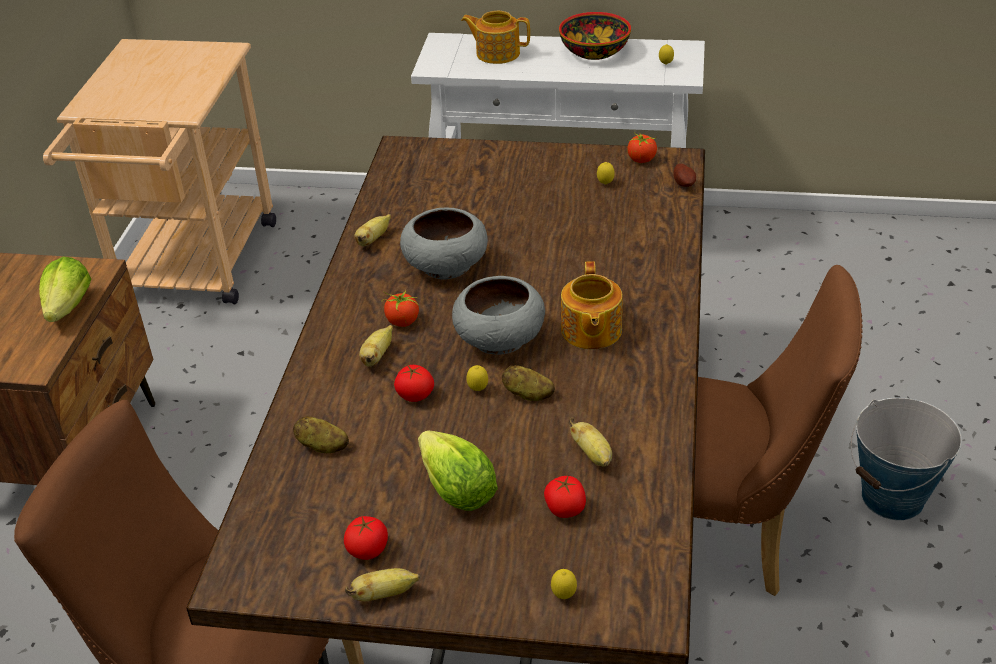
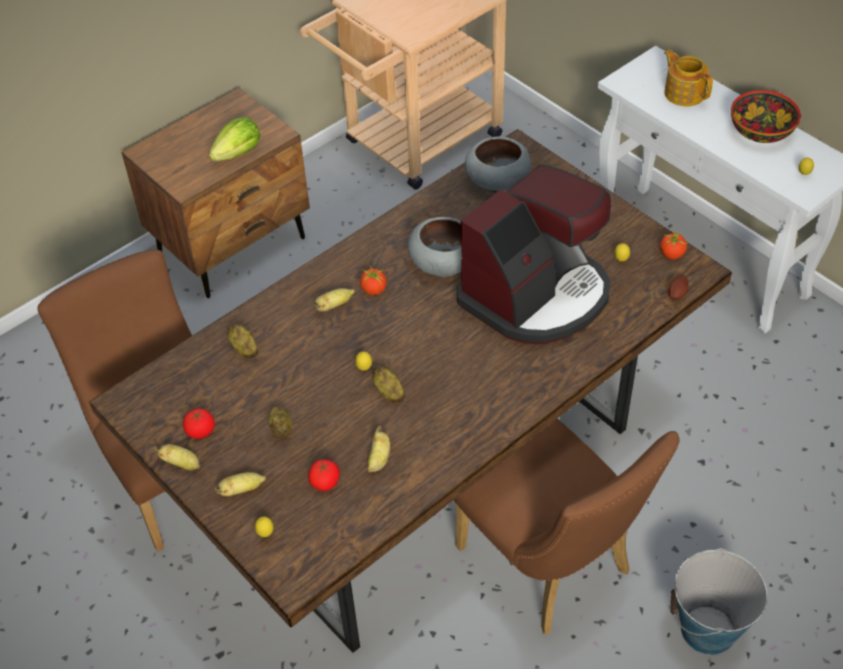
camera: 40 degrees right, 10 degrees up
(373, 239) = (421, 214): banana -> banana (242, 490)
(415, 395) = (326, 348): tomato -> none
(457, 491) = (281, 428): lettuce -> potato
(498, 339) = (415, 340): grey bowl -> grey bowl (497, 180)
(567, 245) = (537, 295): none -> coffee machine
(590, 331) = (476, 371): teapot -> none

